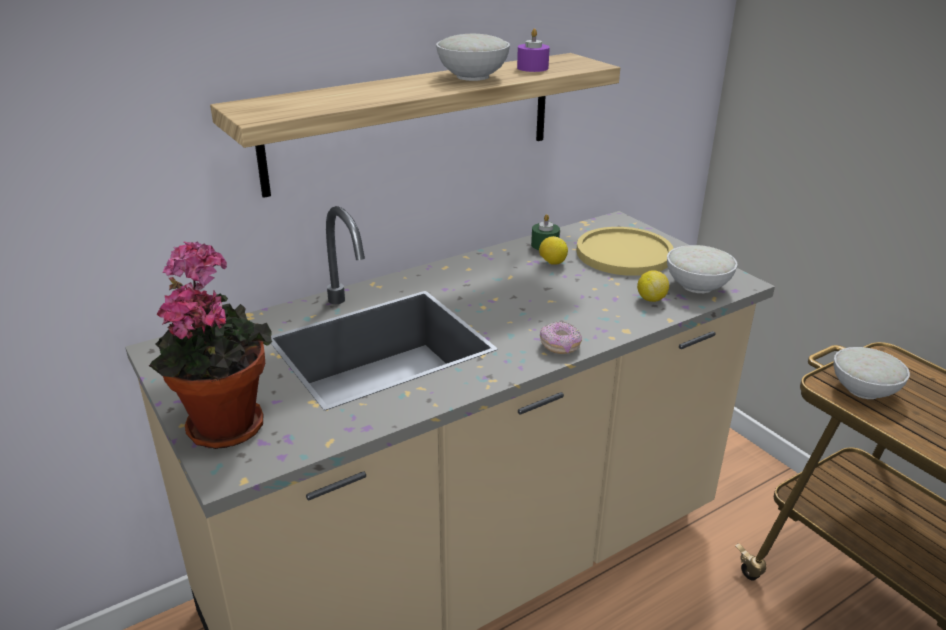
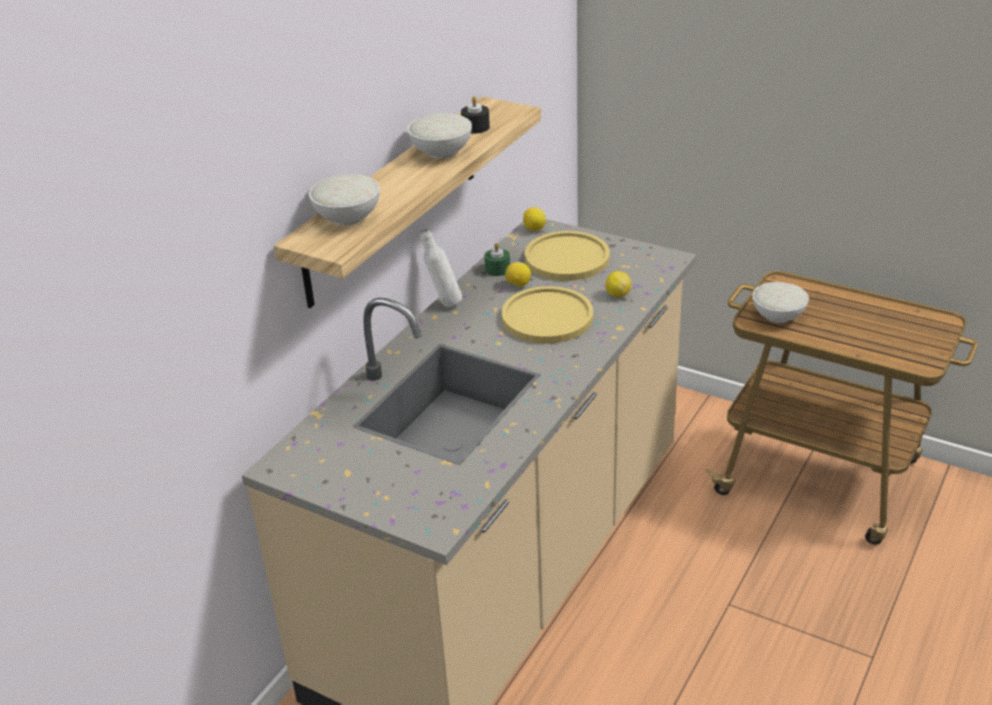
camera: 25 degrees left, 5 degrees up
(224, 422) = (396, 500): potted plant -> none
(465, 258) = (443, 302): none -> white bottle
(532, 68) = (475, 127): purple candle -> black candle
(555, 298) = (547, 317): none -> yellow plate
(560, 346) = (583, 356): donut -> none
(613, 222) = (534, 229): none -> lemon
(698, 286) = (643, 272): white bowl -> white bowl (349, 217)

